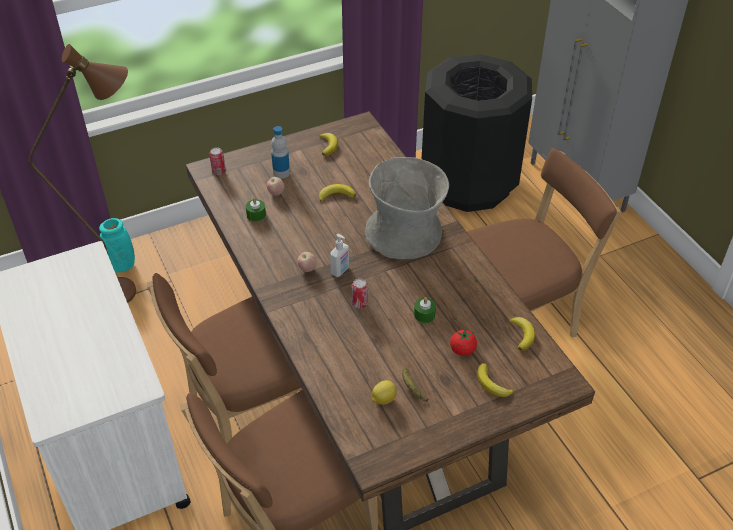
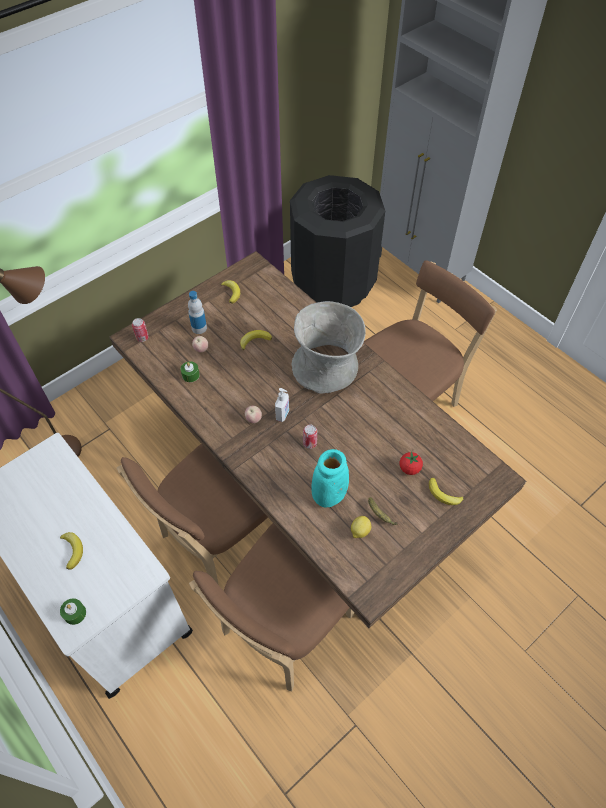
camera: 15 degrees left, 10 degrees up
(121, 266) = (60, 424): turquoise vase -> turquoise vase (329, 495)
(424, 314) = (367, 441): green candle -> green candle (75, 613)
(522, 335) = (453, 442): banana -> banana (73, 550)

